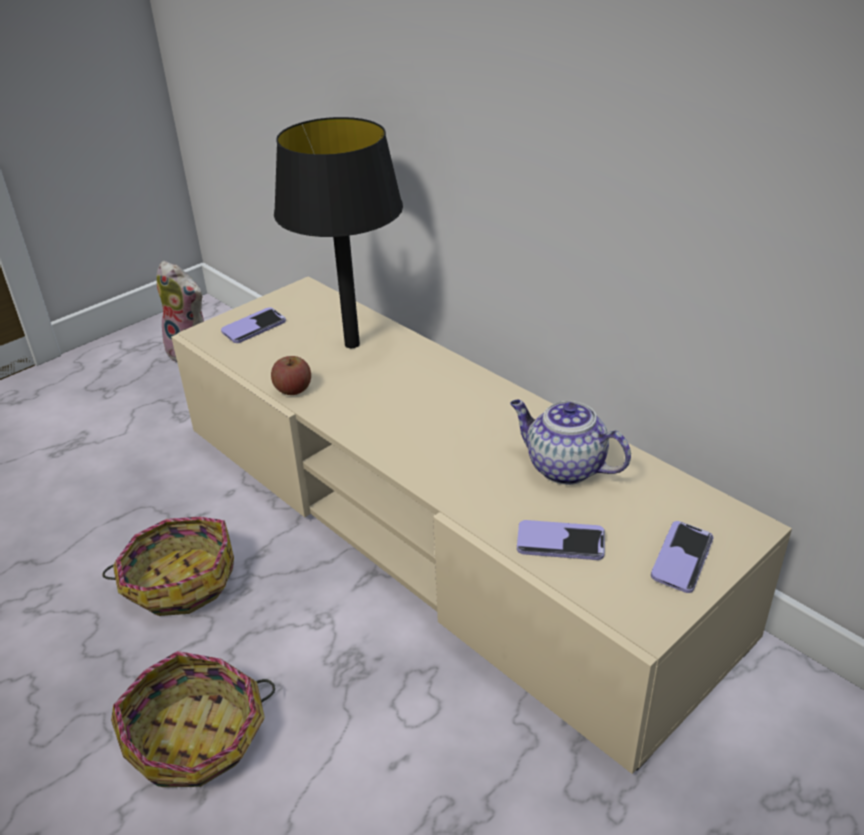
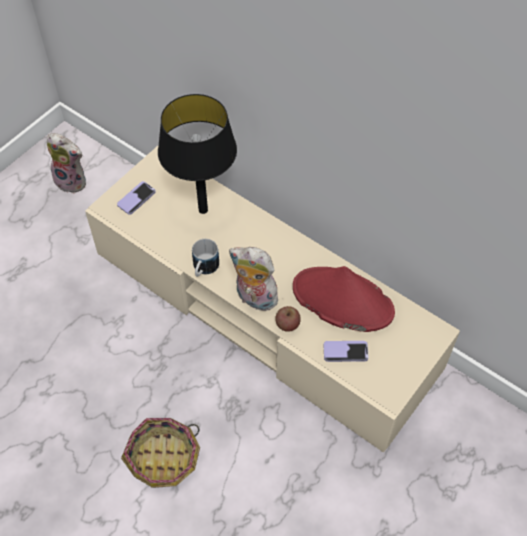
camera: 10 degrees left, 20 degrees up
(179, 580) = (123, 364): basket -> none
(293, 389) = (177, 252): apple -> apple (287, 324)
(331, 412) = (204, 269): none -> mug
(405, 454) = (254, 298): none -> plush toy
(563, 467) = (342, 300): teapot -> red hat
(682, 558) = (406, 356): phone -> none

